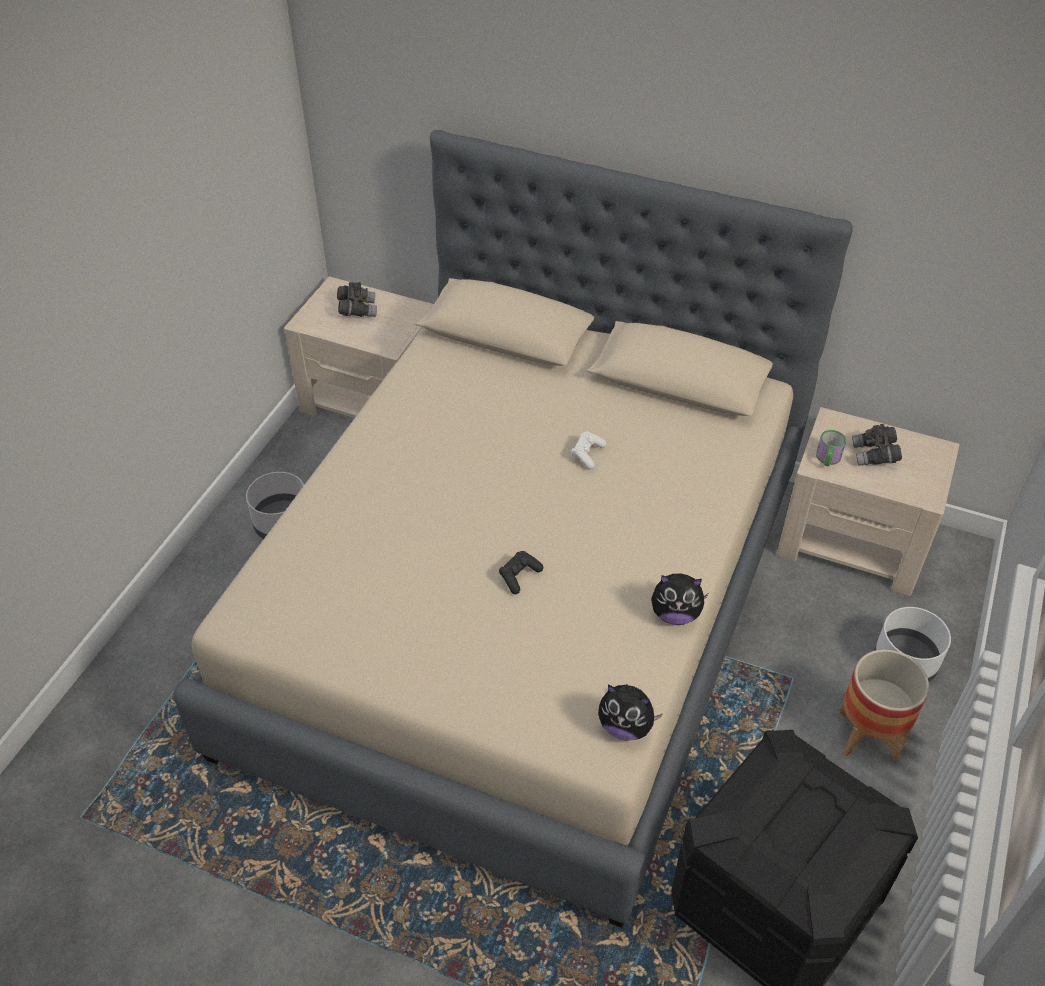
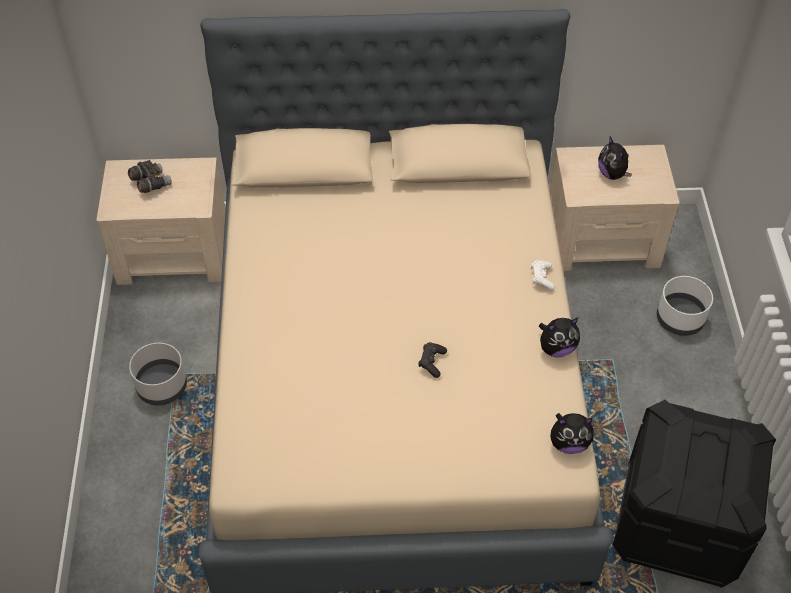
camera: 25 degrees left, 5 degrees up
(587, 455) = (426, 248): white game controller -> white game controller (541, 278)
(827, 459) = (582, 188): mug -> none
(868, 735) = (681, 381): planter -> none
(874, 455) = (612, 174): grey binoculars -> plush toy

